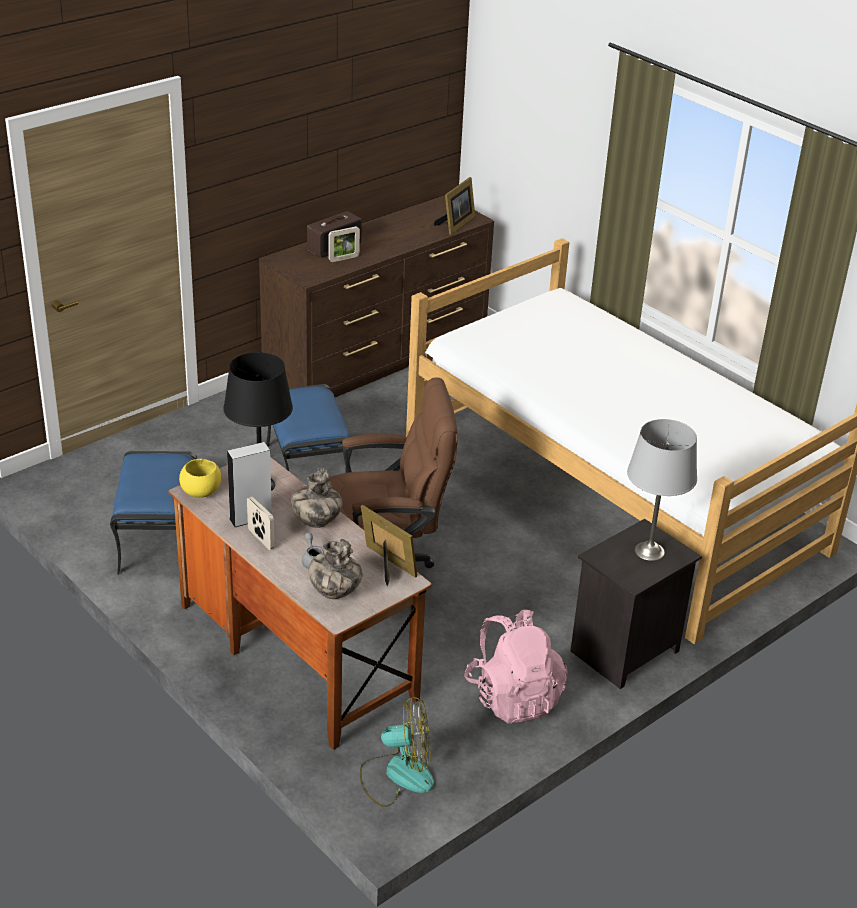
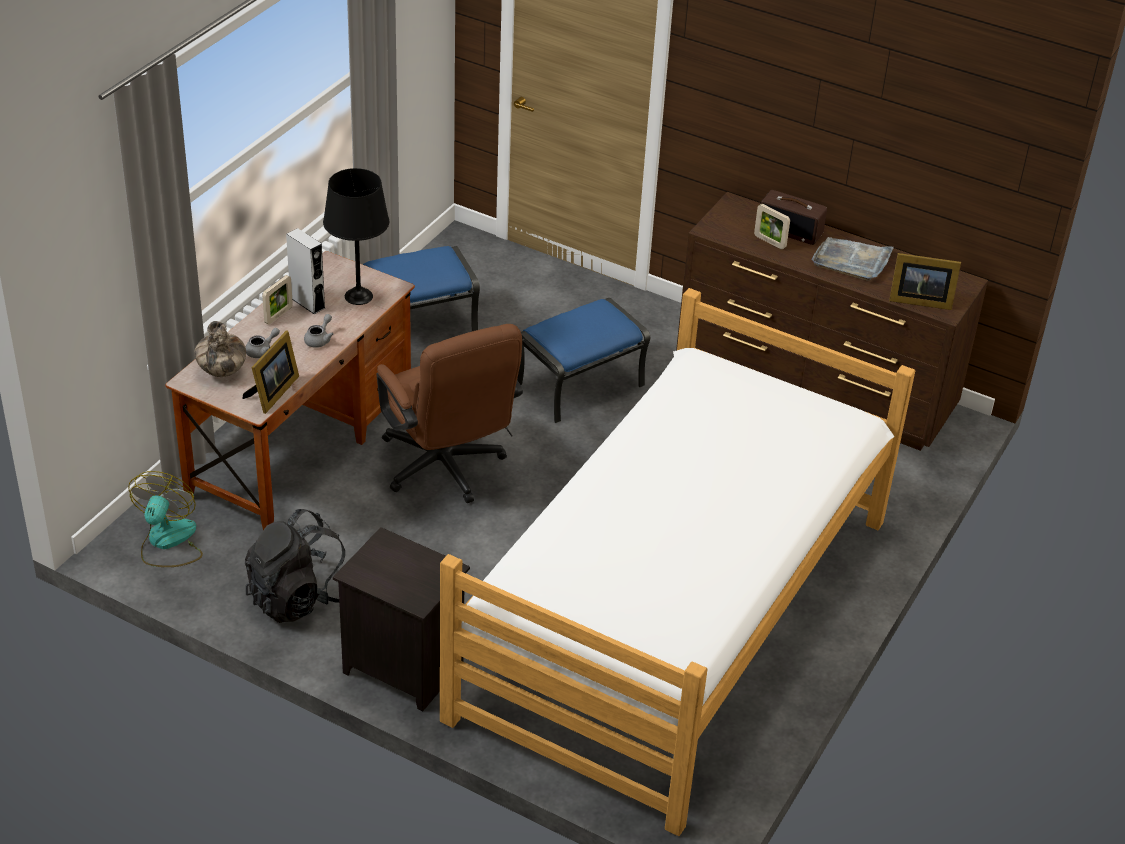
camera: 70 degrees right, 5 degrees up
(202, 491) = (332, 268): yellow bowl -> none
(316, 521) = (319, 339): vase -> grey teapot
(391, 234) = (851, 261): none -> grey tray
(397, 774) = (167, 542): fan -> fan turned 150 degrees counterclockwise
(513, 697) = (299, 597): pink backpack -> black backpack
(650, 551) = (412, 577): grey table lamp -> none

